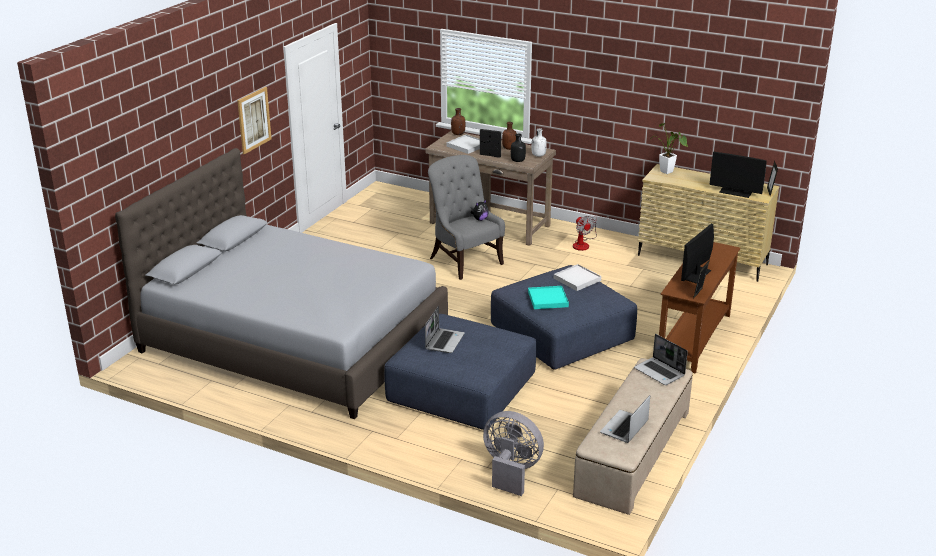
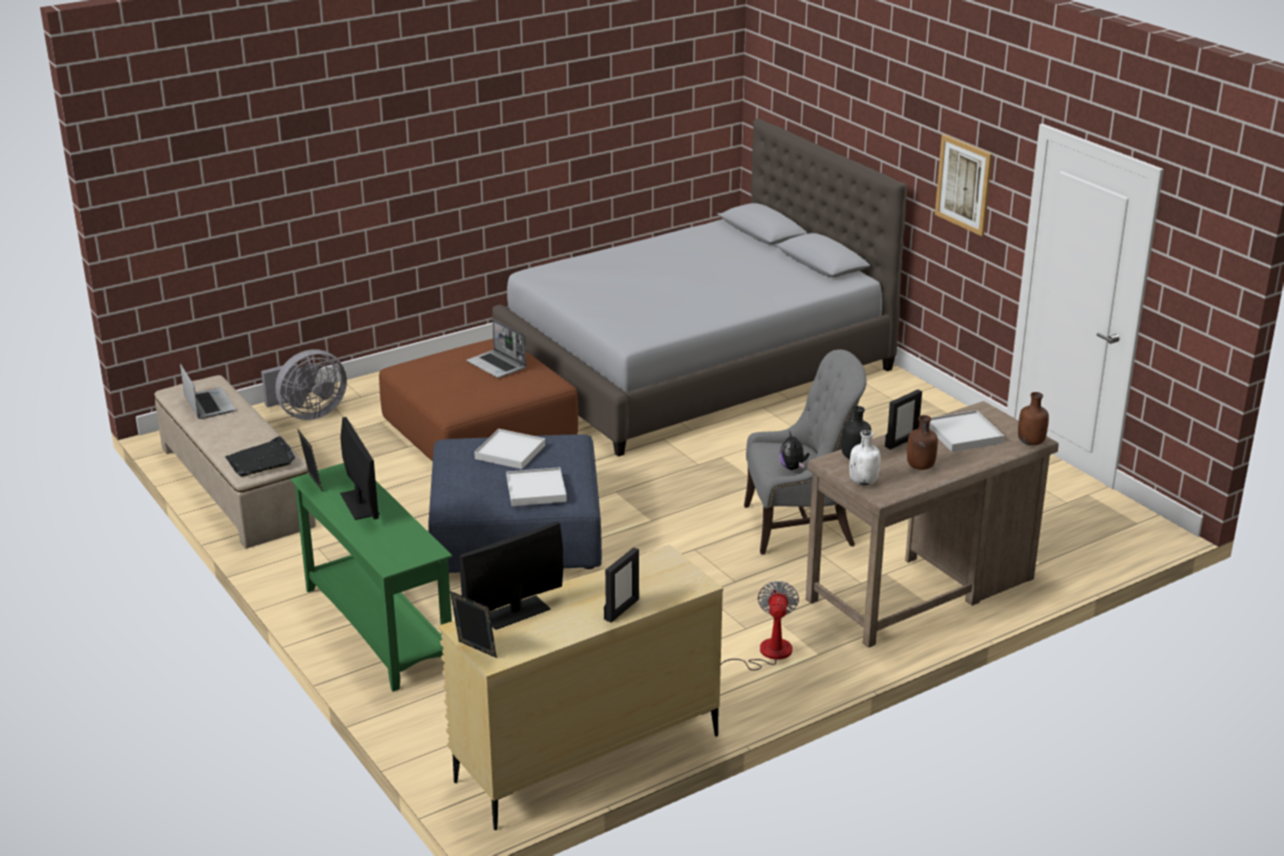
camera: 120 degrees right, 0 degrees up
(461, 388) = (480, 430): blue ottoman -> brown ottoman
(548, 299) = (510, 452): turquoise tray -> white tray
(583, 244) = (765, 654): fan -> fan turned 90 degrees clockwise
(660, 372) = (261, 460): laptop -> black tray
(668, 173) = (669, 581): potted plant -> none
(694, 339) = (377, 628): brown console table -> green console table
(700, 176) = (621, 609): none -> picture frame

